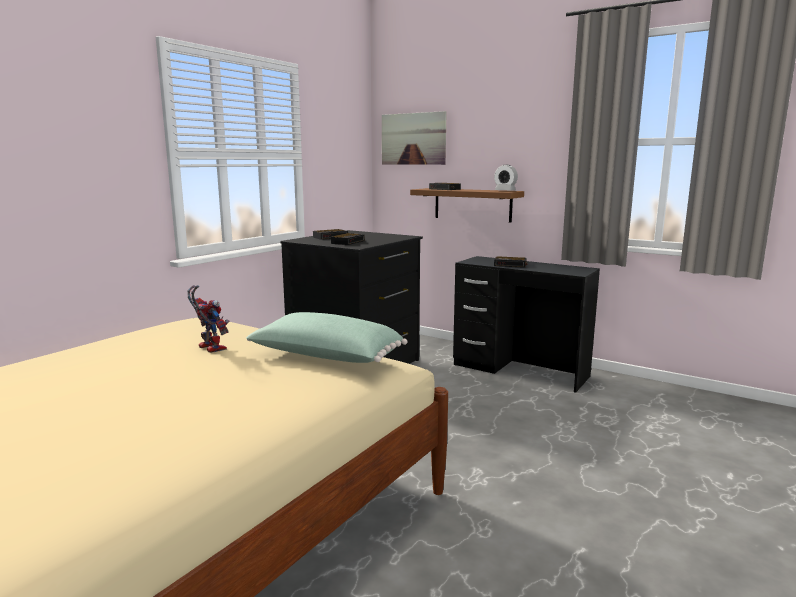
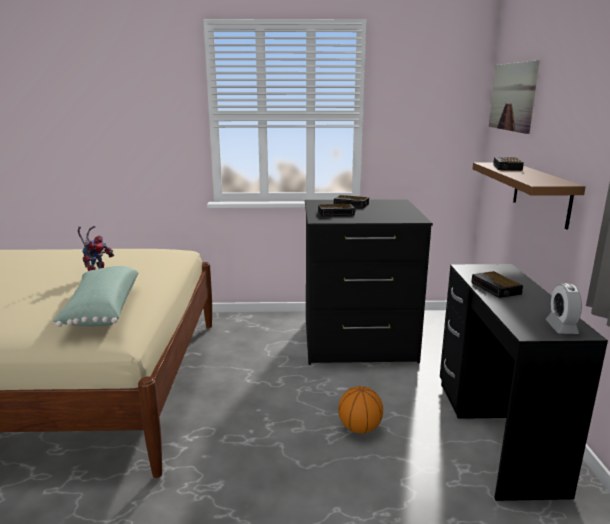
camera: 55 degrees right, 5 degrees up
(469, 402) = (359, 428): none -> basketball
(505, 190) = (555, 181): alarm clock -> alarm clock (561, 327)

